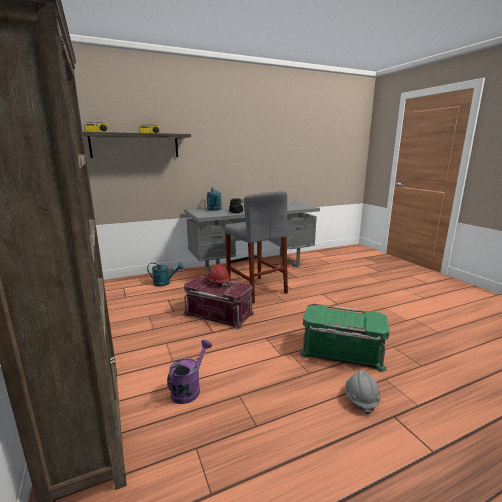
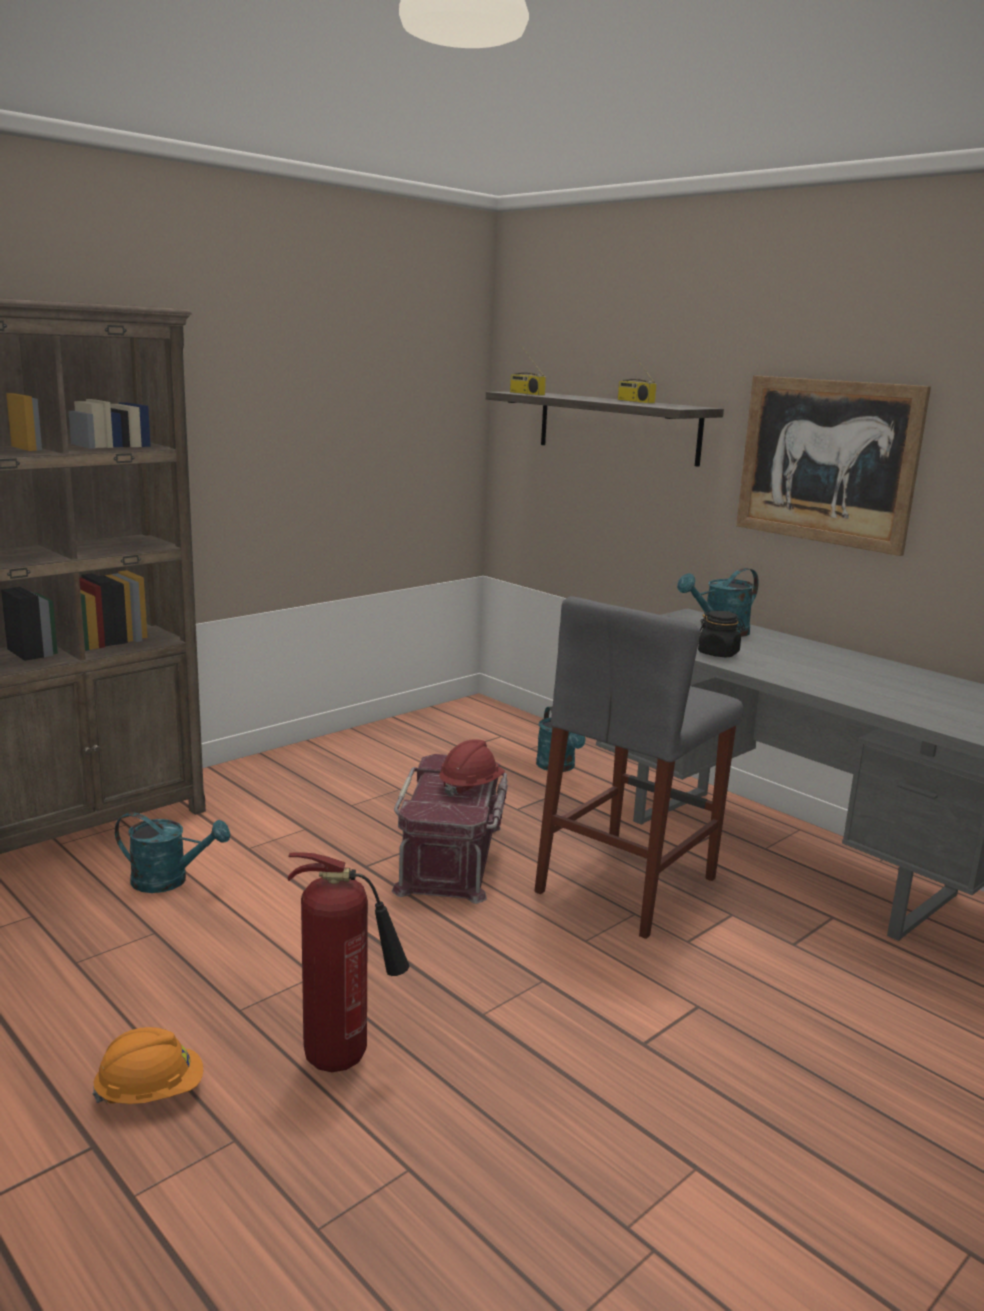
camera: 70 degrees right, 0 degrees up
(189, 389) = (169, 881): purple watering can -> turquoise watering can
(224, 149) = (827, 461): none -> picture
(341, 352) = (344, 1059): green storage box -> fire extinguisher
(361, 399) = (151, 1092): grey hard hat -> orange hard hat

